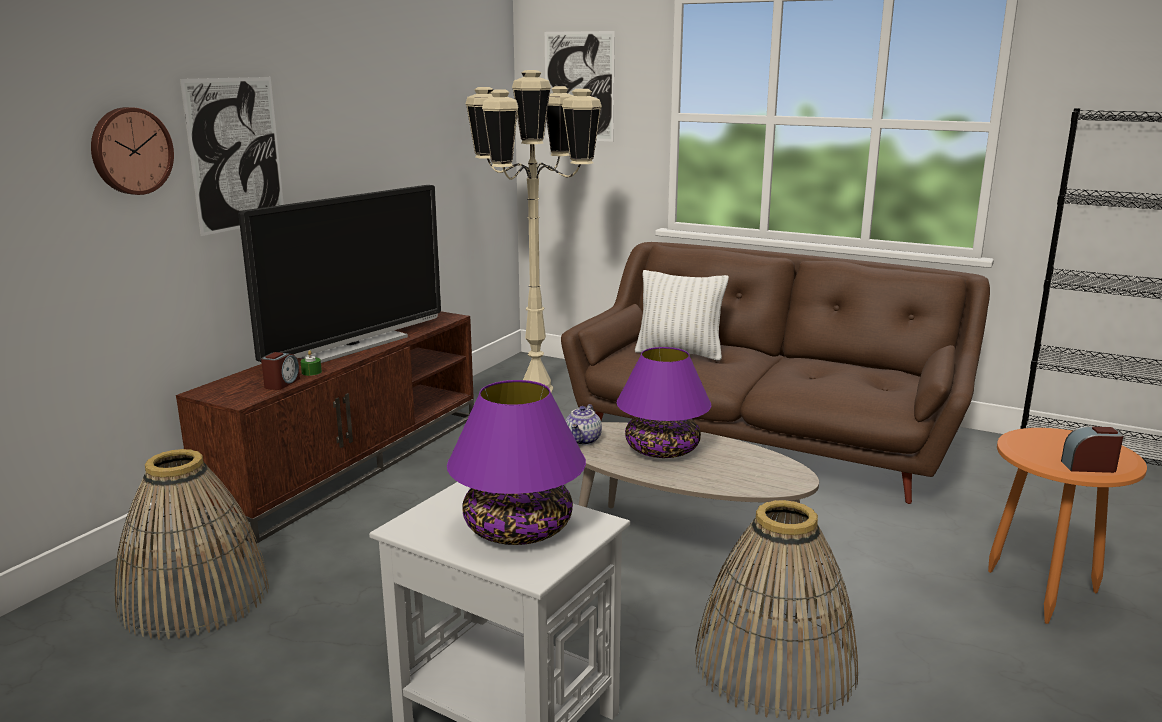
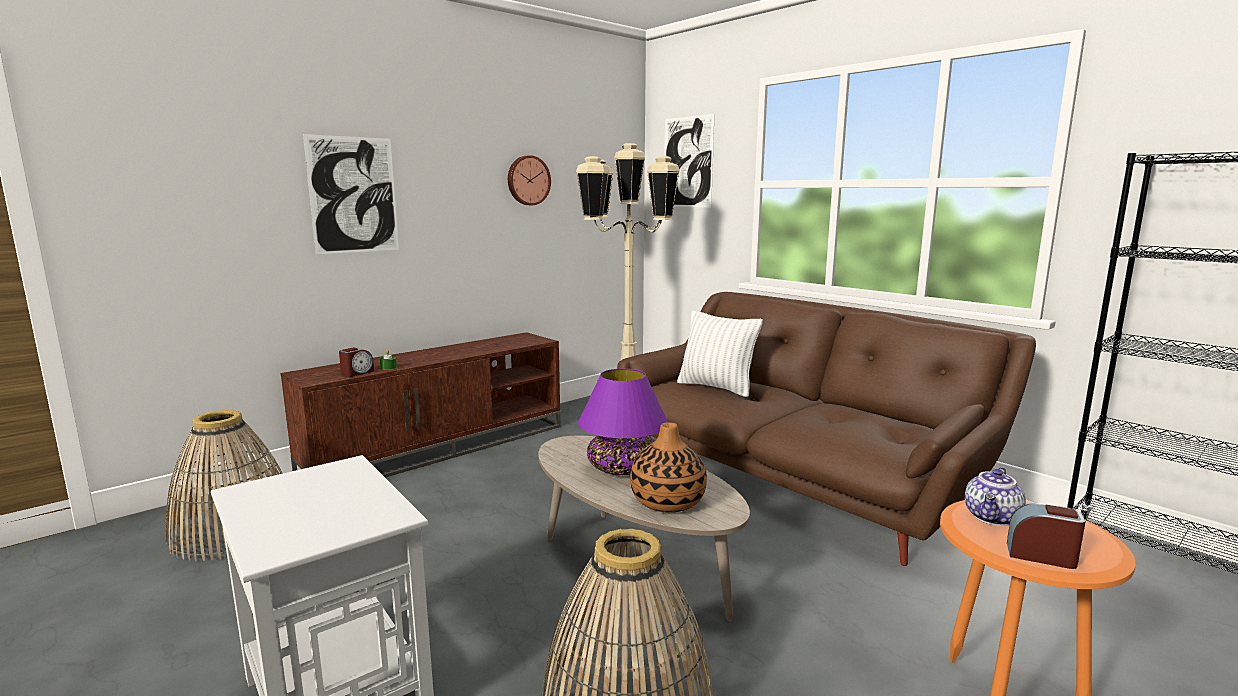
camera: 20 degrees right, 5 degrees down
(130, 151) = (252, 184): wall clock -> wall clock (528, 180)
(353, 346) = (443, 353): television -> none
(518, 529) = (321, 509): purple table lamp -> none
(583, 441) = (564, 449): teapot -> teapot (993, 518)
(737, 476) = (668, 502): none -> vase

